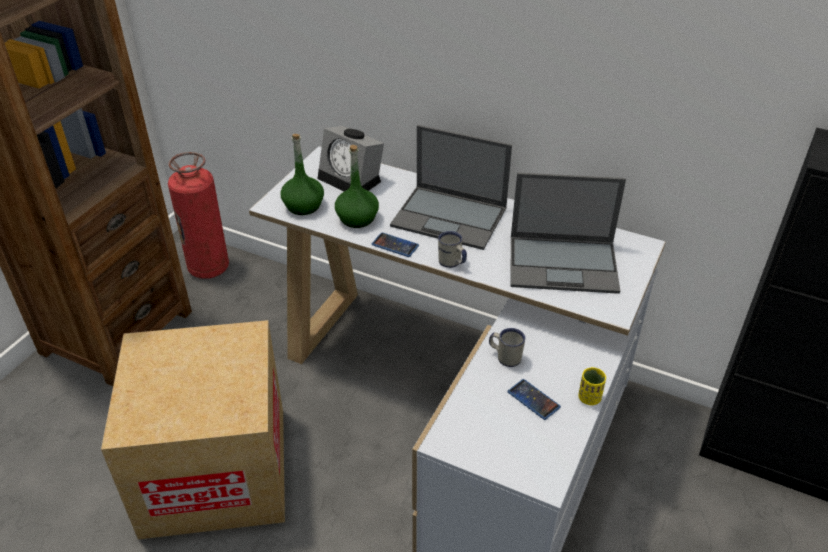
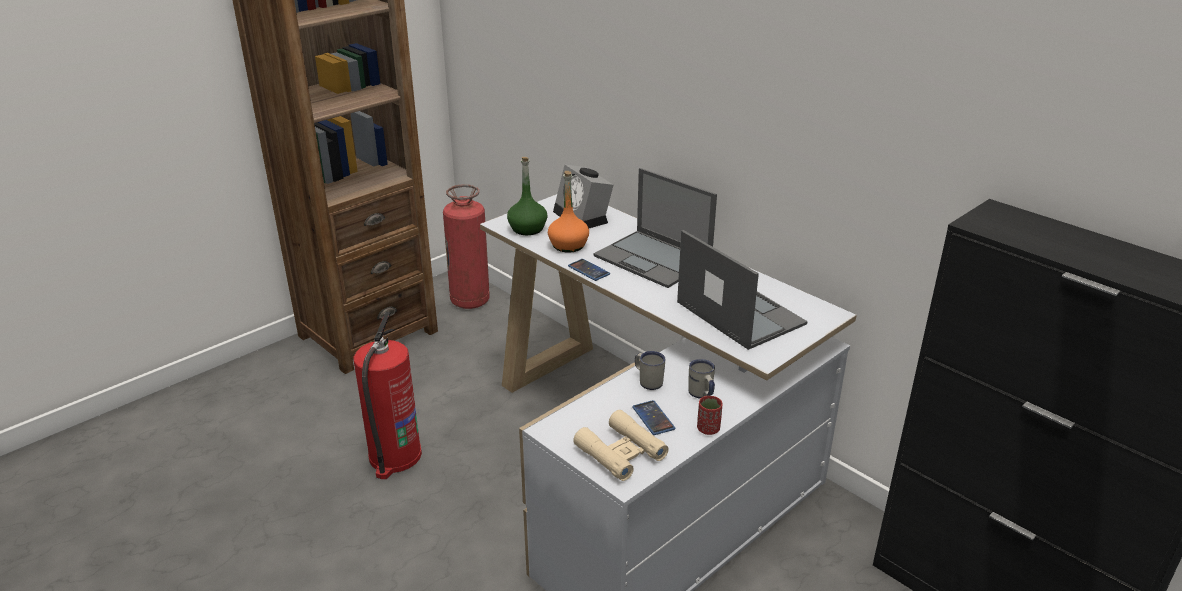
camera: 20 degrees right, 10 degrees down
(215, 470) = (394, 456): cardboard box -> fire extinguisher
(357, 218) = (568, 245): green bottle -> orange bottle
(452, 263) = (631, 292): white mug -> white mug (701, 394)
(525, 449) = (621, 452): none -> beige binoculars
(564, 264) = (738, 313): laptop -> laptop turned 150 degrees counterclockwise
(589, 398) = (708, 429): yellow cup -> red cup

